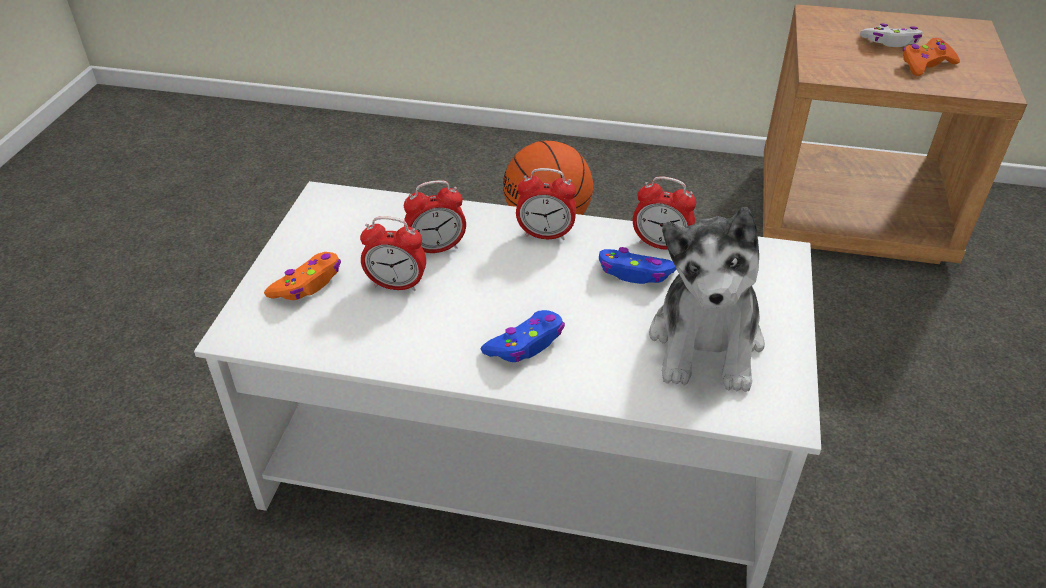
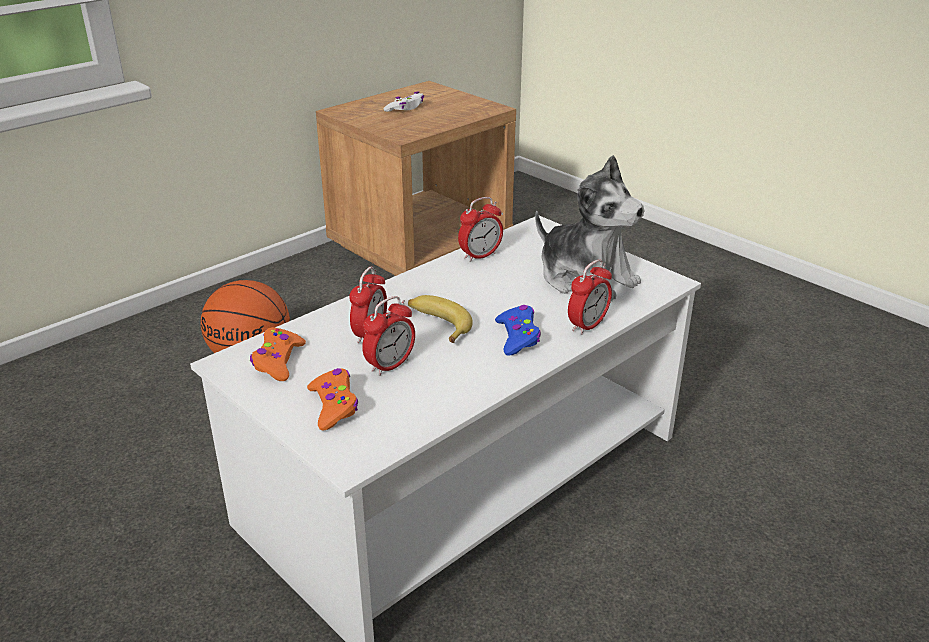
camera: 55 degrees left, 10 degrees down
(496, 279) = (438, 324): none -> banana
(545, 235) = (415, 289): alarm clock -> alarm clock (587, 325)
(635, 273) = (496, 274): blue game controller -> none
(926, 64) = (442, 111): orange game controller -> orange game controller (278, 361)

